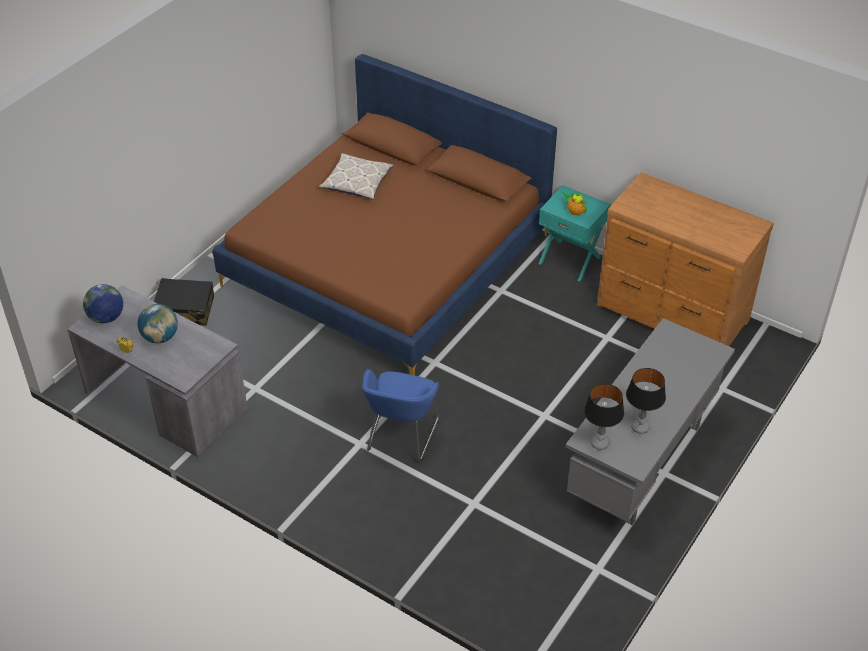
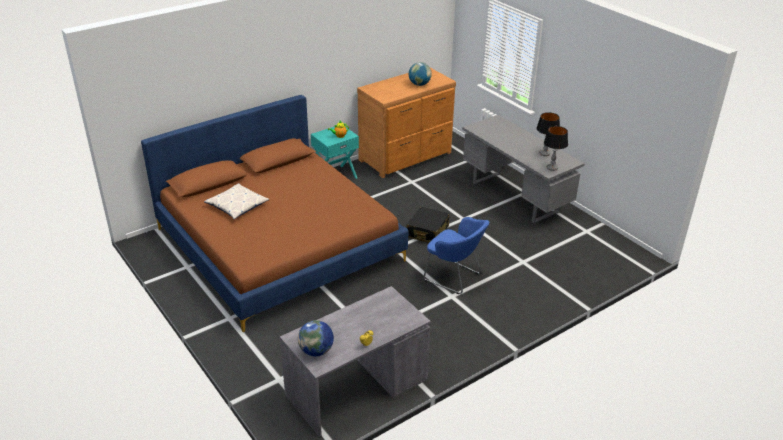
camera: 70 degrees left, 10 degrees down
(160, 337) = (360, 323): globe -> globe (419, 84)
(184, 310) = (256, 358): black suitcase -> black suitcase (427, 232)

